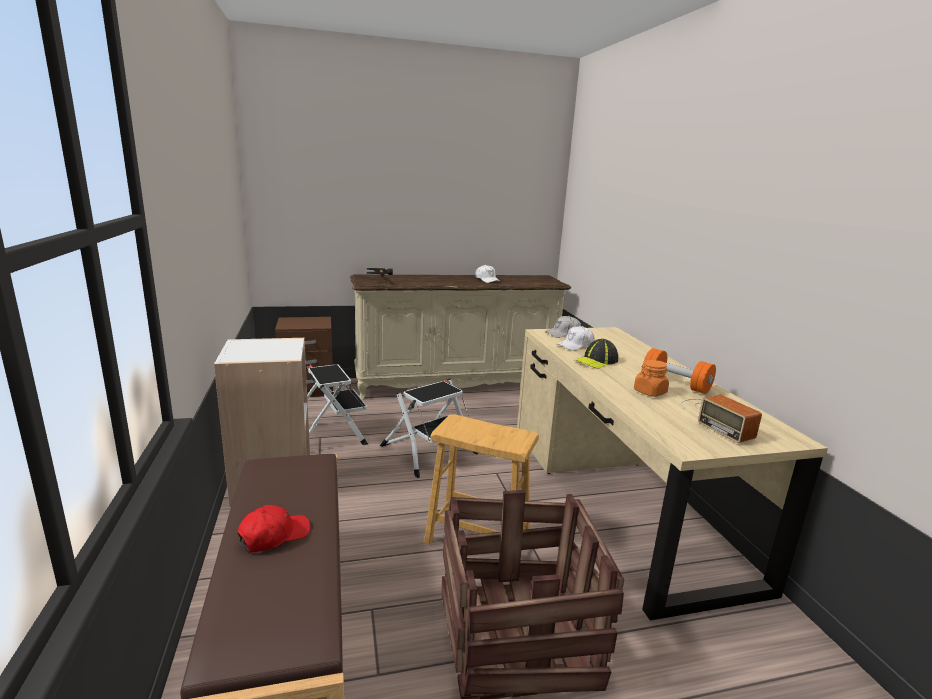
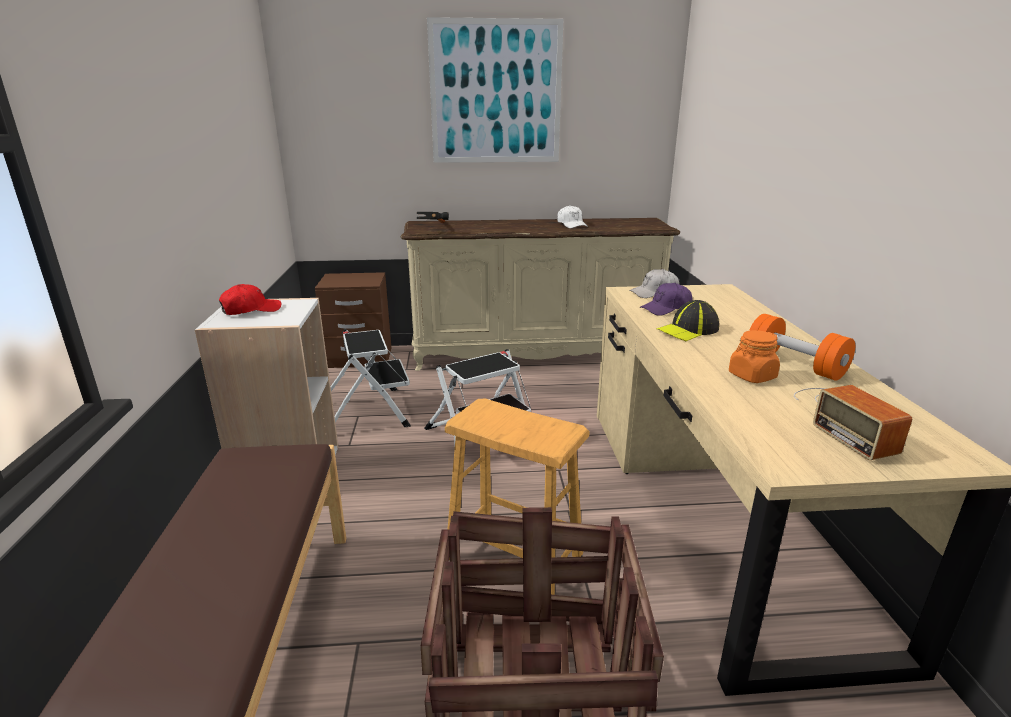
camera: 10 degrees right, 5 degrees up
(274, 536) = (208, 554): red cap -> red cap (251, 310)
(427, 176) = (496, 93): none -> picture
(576, 345) = (666, 308): white cap -> purple cap

